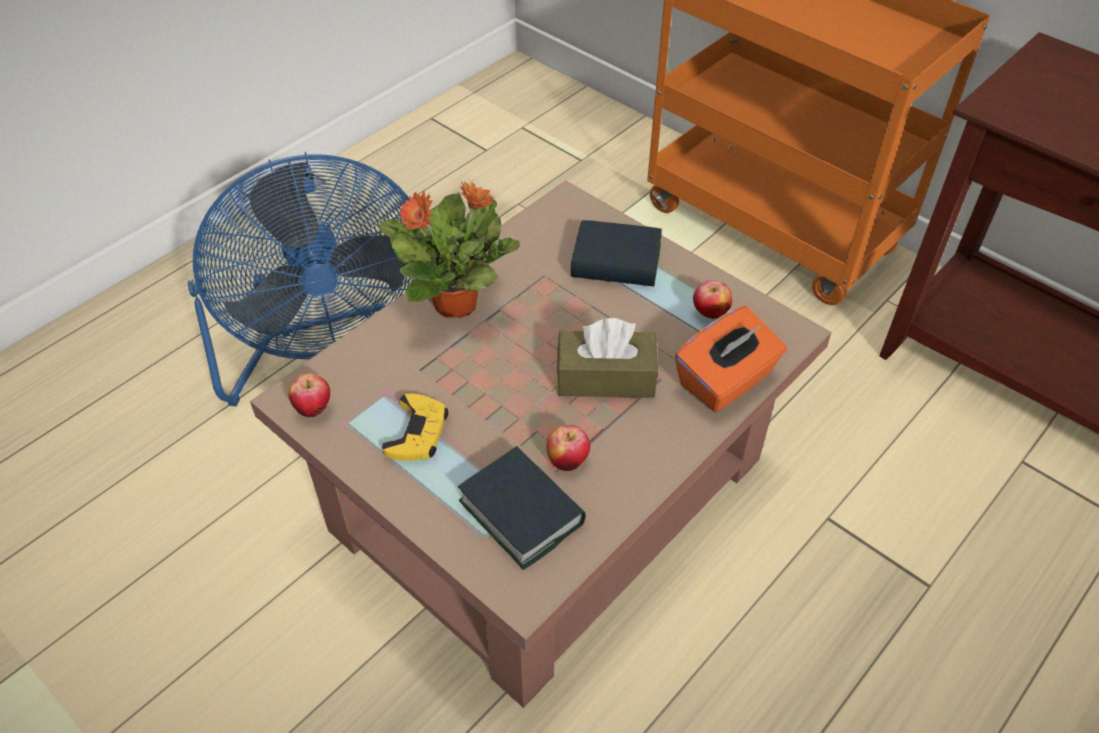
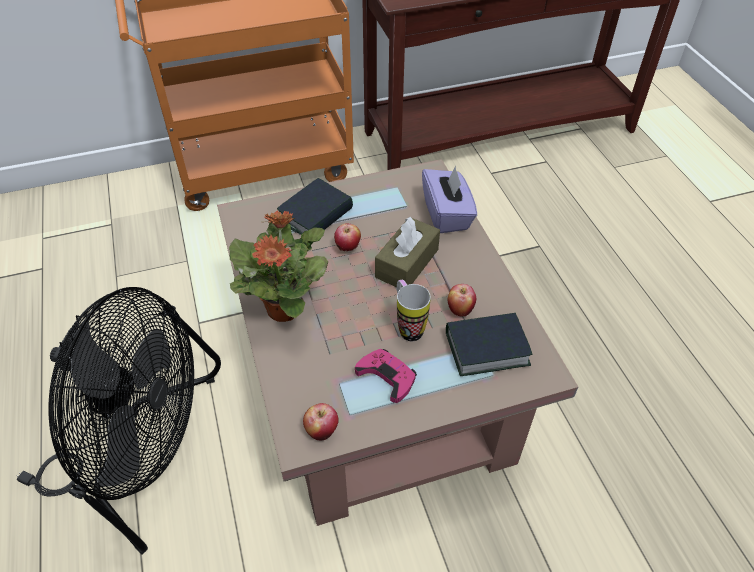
camera: 60 degrees left, 0 degrees up
(325, 346) = (140, 457): blue fan -> black fan
(417, 432) = (387, 376): yellow game controller -> pink game controller
(505, 421) = (407, 326): none -> mug
(709, 314) = (392, 196): apple -> apple (348, 248)
(726, 381) = (447, 214): orange tissue box -> purple tissue box

